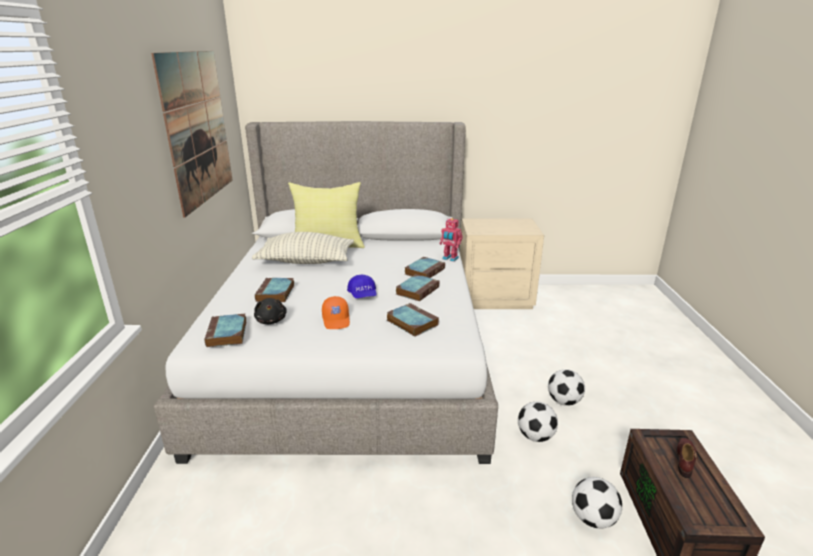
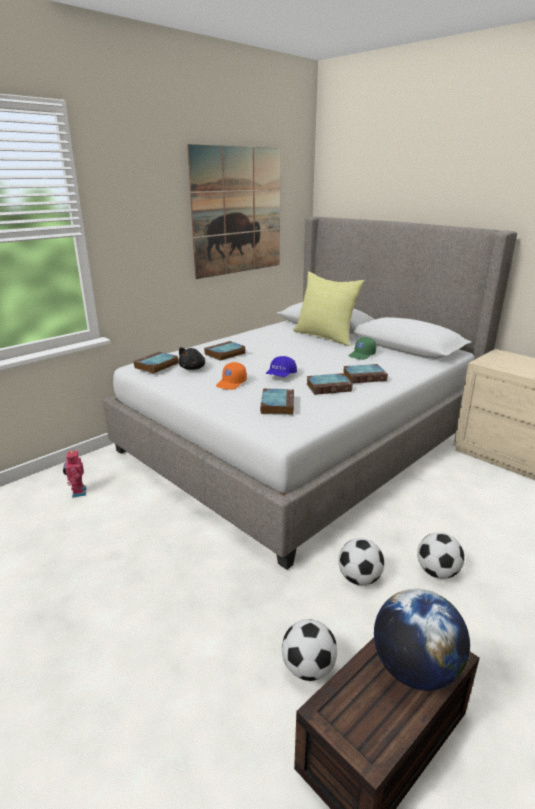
camera: 45 degrees right, 0 degrees up
(306, 261) = (286, 342): pillow -> none
(388, 252) = (362, 355): none -> green cap
(450, 258) = (410, 376): toy robot -> toy robot (78, 492)
(685, 460) = (414, 669): brown shoe -> globe

